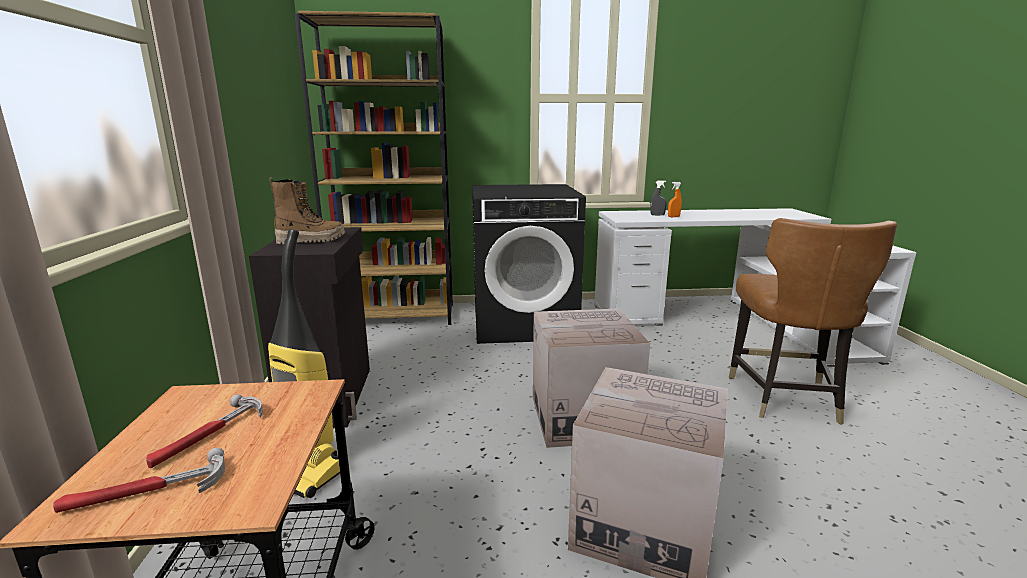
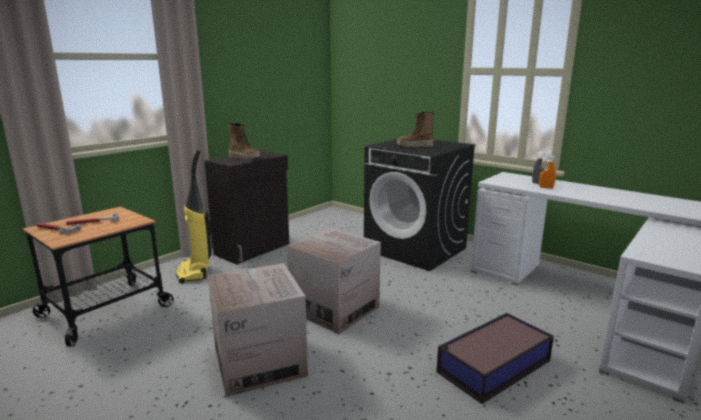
camera: 45 degrees right, 0 degrees up
(396, 316) = (353, 221): brown bookcase -> none
(527, 191) = (415, 146): none -> boot
(785, 398) = (492, 366): brown chair -> storage box

